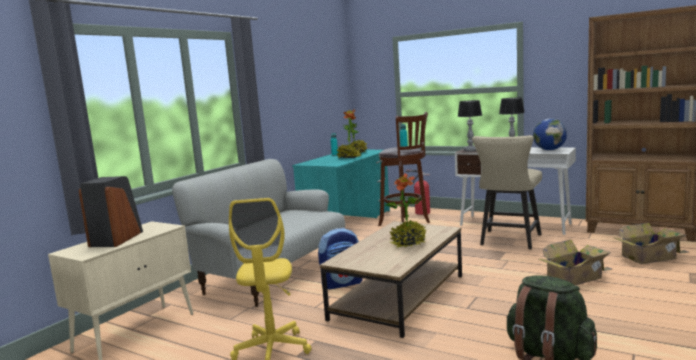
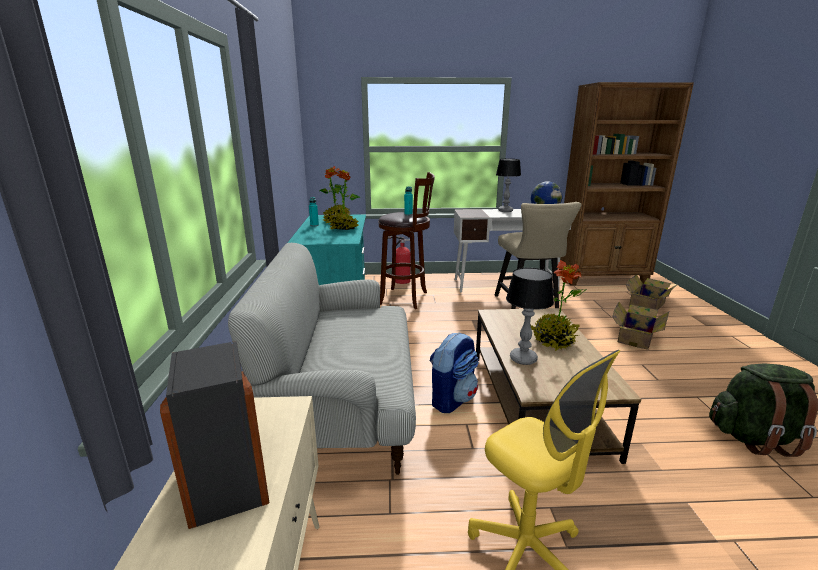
camera: 35 degrees left, 10 degrees up
(470, 150) = (471, 214): table lamp -> table lamp (522, 358)

